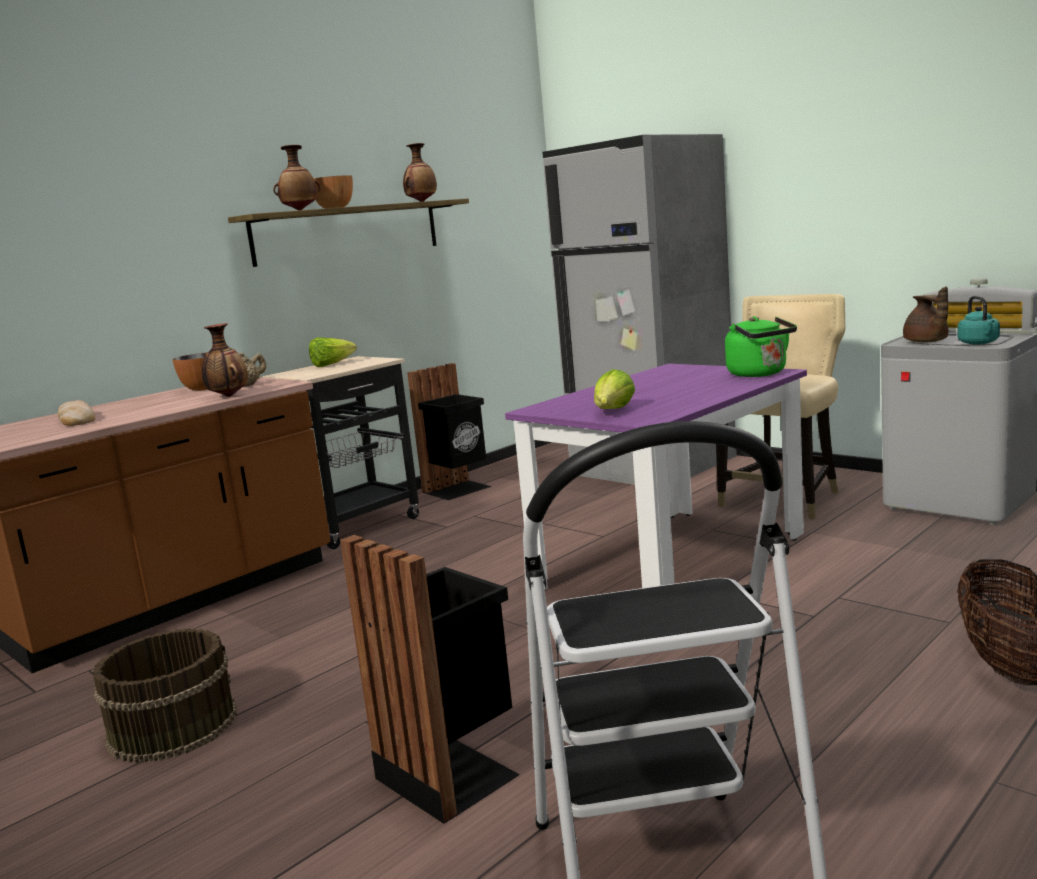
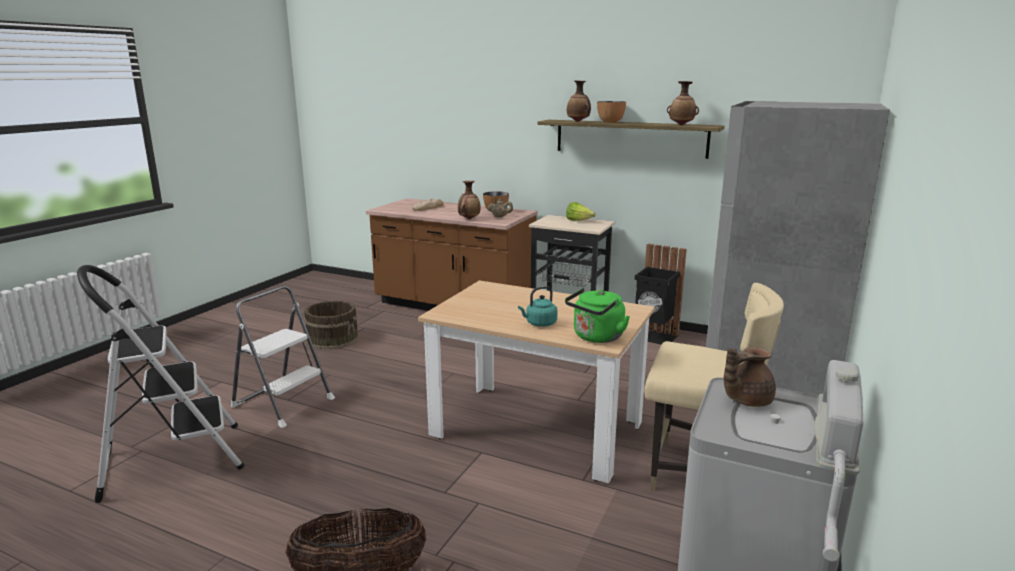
camera: 70 degrees right, 5 degrees up
(451, 773) = (281, 401): black trash can -> white step ladder
(613, 411) = (470, 304): lettuce -> none
(671, 560) = (536, 430): purple dining table -> beige dining table
(979, 343) = (737, 426): turquoise kettle -> turquoise kettle (539, 324)

